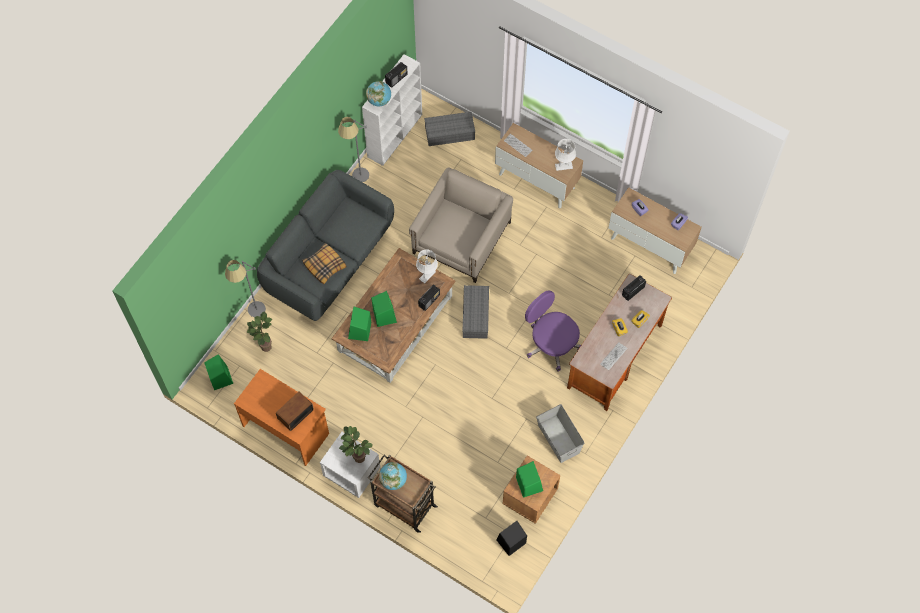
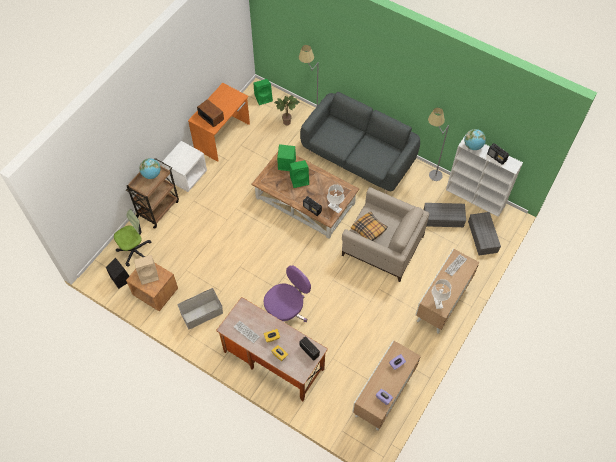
camera: 90 degrees right, 5 degrees down
(325, 265) = (339, 138): pillow -> pillow (369, 230)
(357, 457) = (182, 162): potted plant -> none
(470, 528) = (135, 251): none -> office chair
(475, 314) = (313, 255): grey storage box -> grey storage box (444, 218)
(529, 483) = (149, 274): green speaker -> beige speaker

